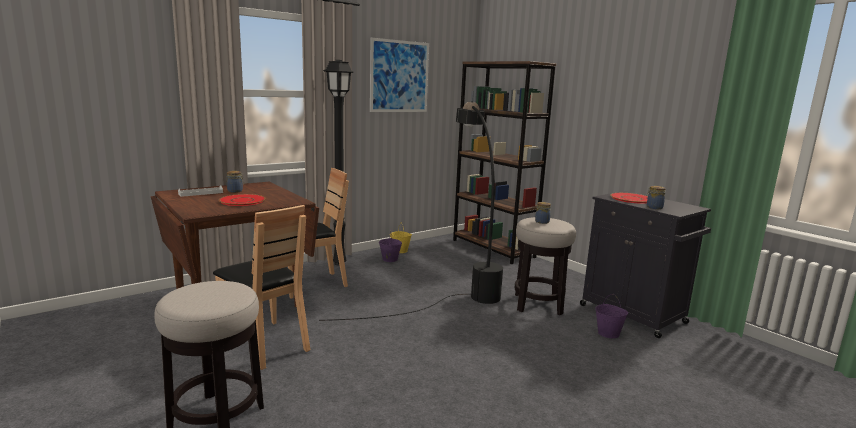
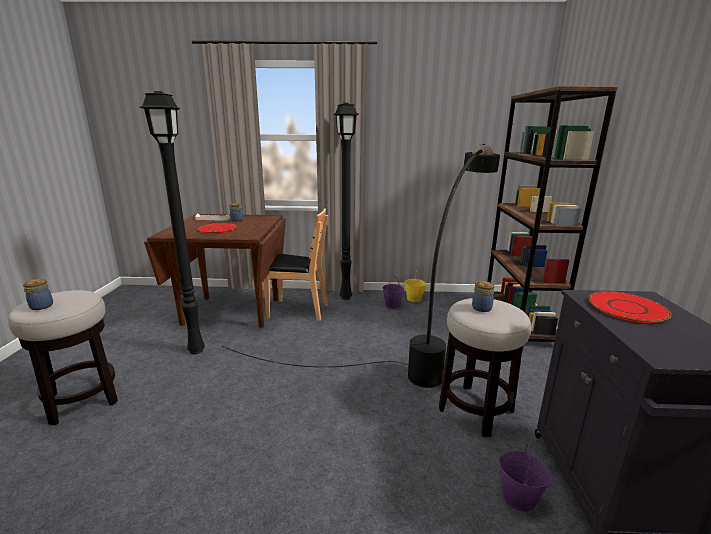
camera: 40 degrees right, 5 degrees up
(265, 344) = (195, 351): brown chair -> black floor lamp
(399, 76) = (432, 118): picture -> none
(653, 207) = (635, 334): jar -> jar (42, 306)

